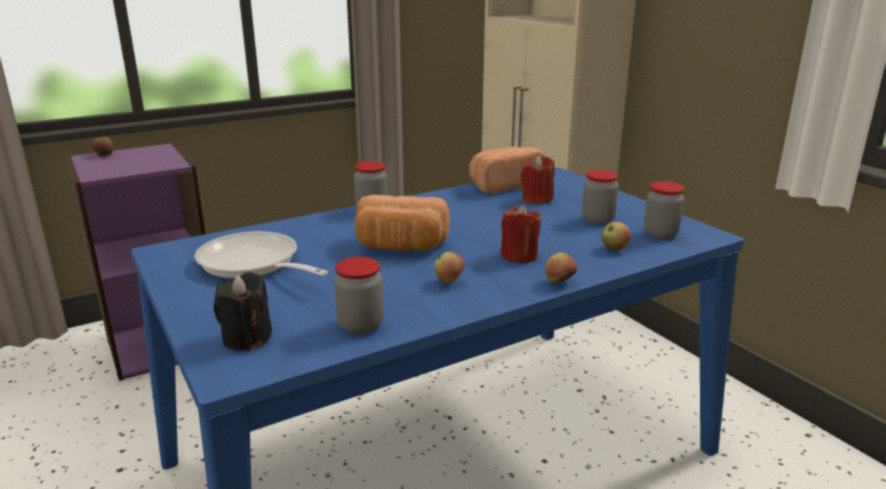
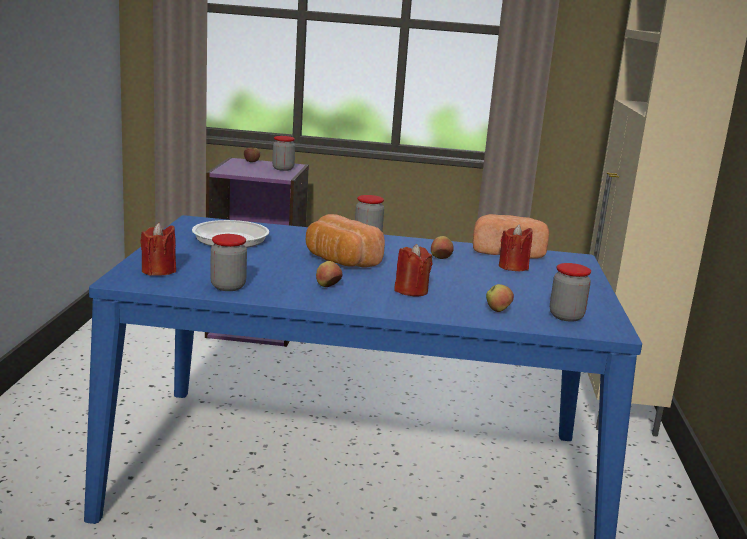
camera: 35 degrees right, 5 degrees down
(246, 338) = (159, 271): black candle -> red candle
(559, 283) = (403, 312): apple -> apple (440, 259)
(597, 219) = (533, 293): jar -> jar (283, 169)

